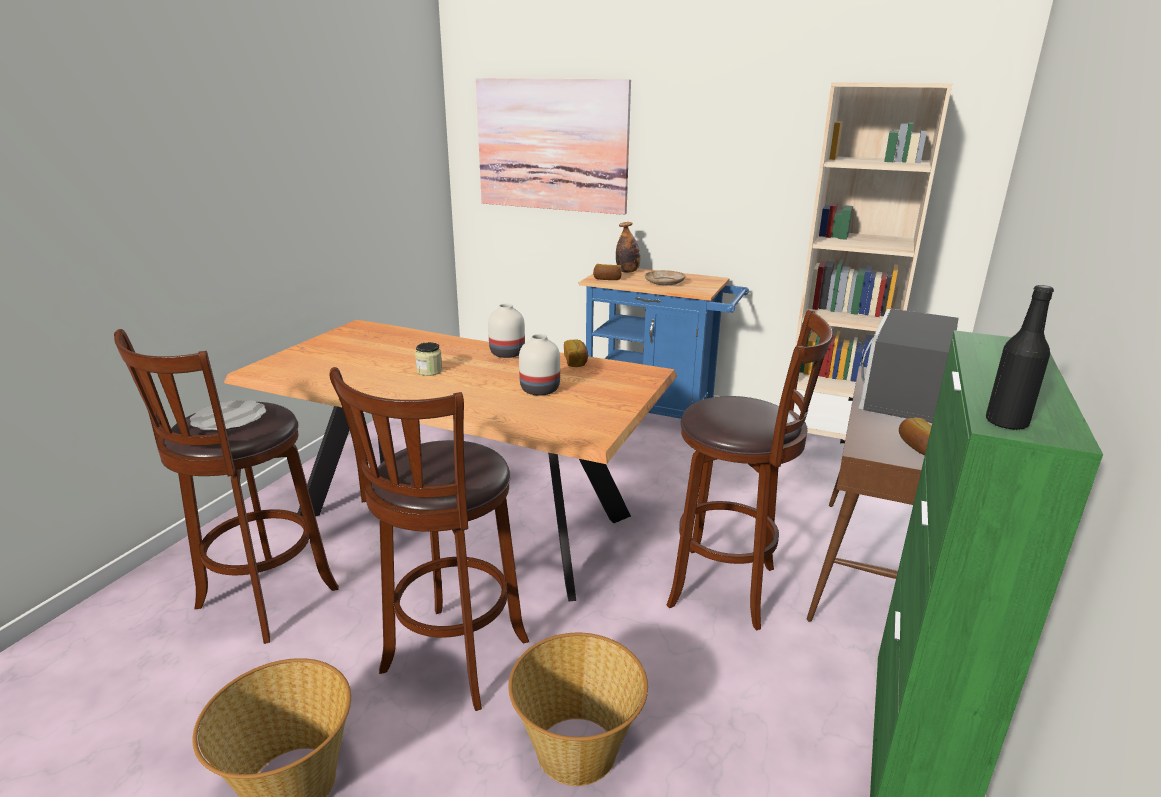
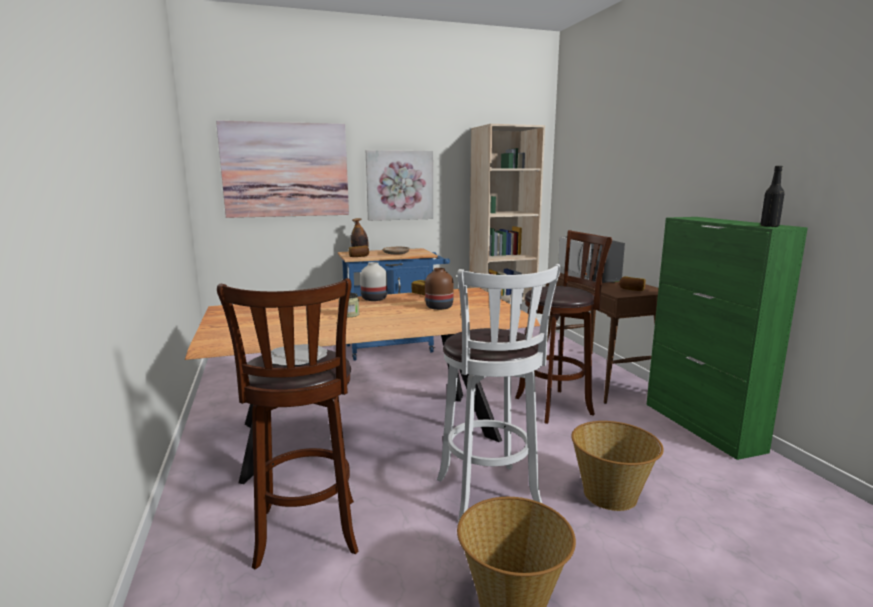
camera: 40 degrees left, 10 degrees down
(451, 661) = (490, 496): brown stool -> white stool
(539, 389) = (438, 307): white vase -> brown vase
(704, 176) = (399, 185): none -> picture

